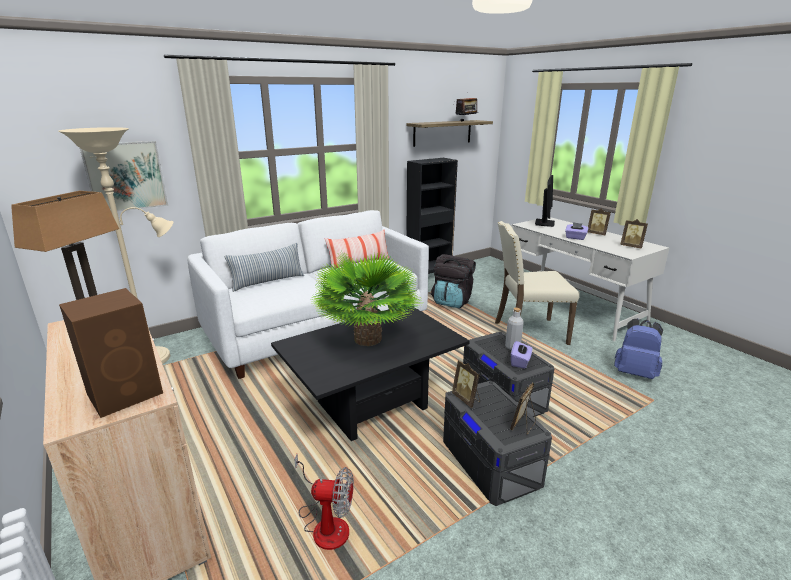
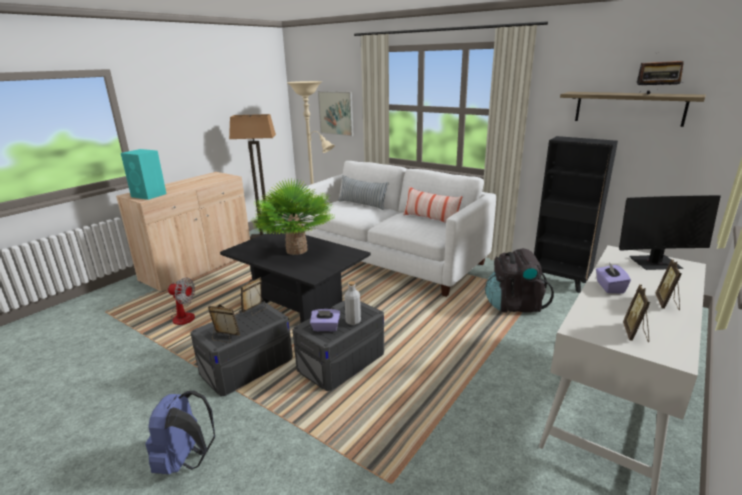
camera: 70 degrees right, 0 degrees up
(127, 393) = (149, 195): brown speaker -> turquoise speaker
(325, 524) = (184, 315): fan -> fan turned 60 degrees counterclockwise
(528, 332) = (490, 365): beige chair -> none
(635, 373) = (455, 467): blue backpack -> blue backpack (186, 460)

